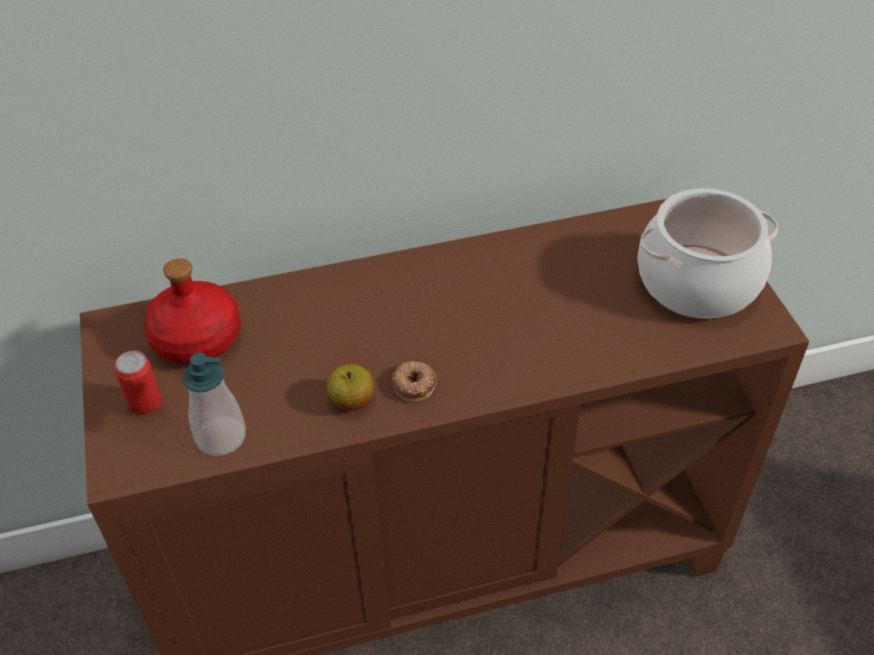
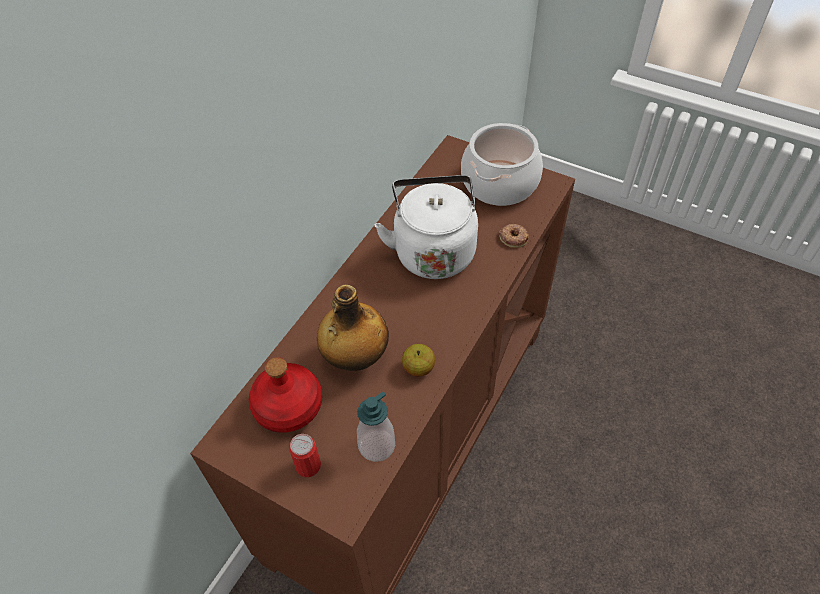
camera: 45 degrees left, 5 degrees up
(308, 343) = (355, 358): none -> bottle
(414, 384) = (437, 334): donut -> donut (513, 237)
(522, 299) = (433, 250): none -> white kettle

